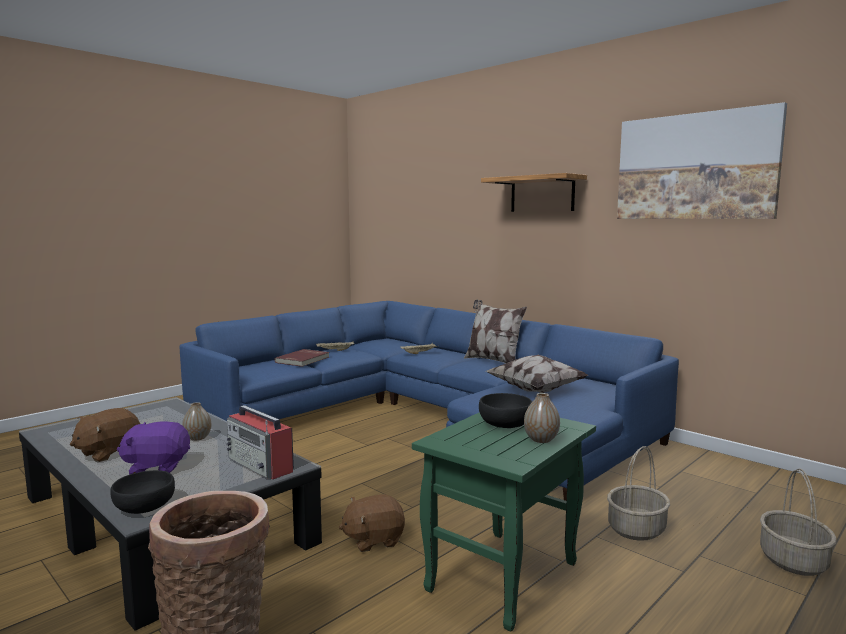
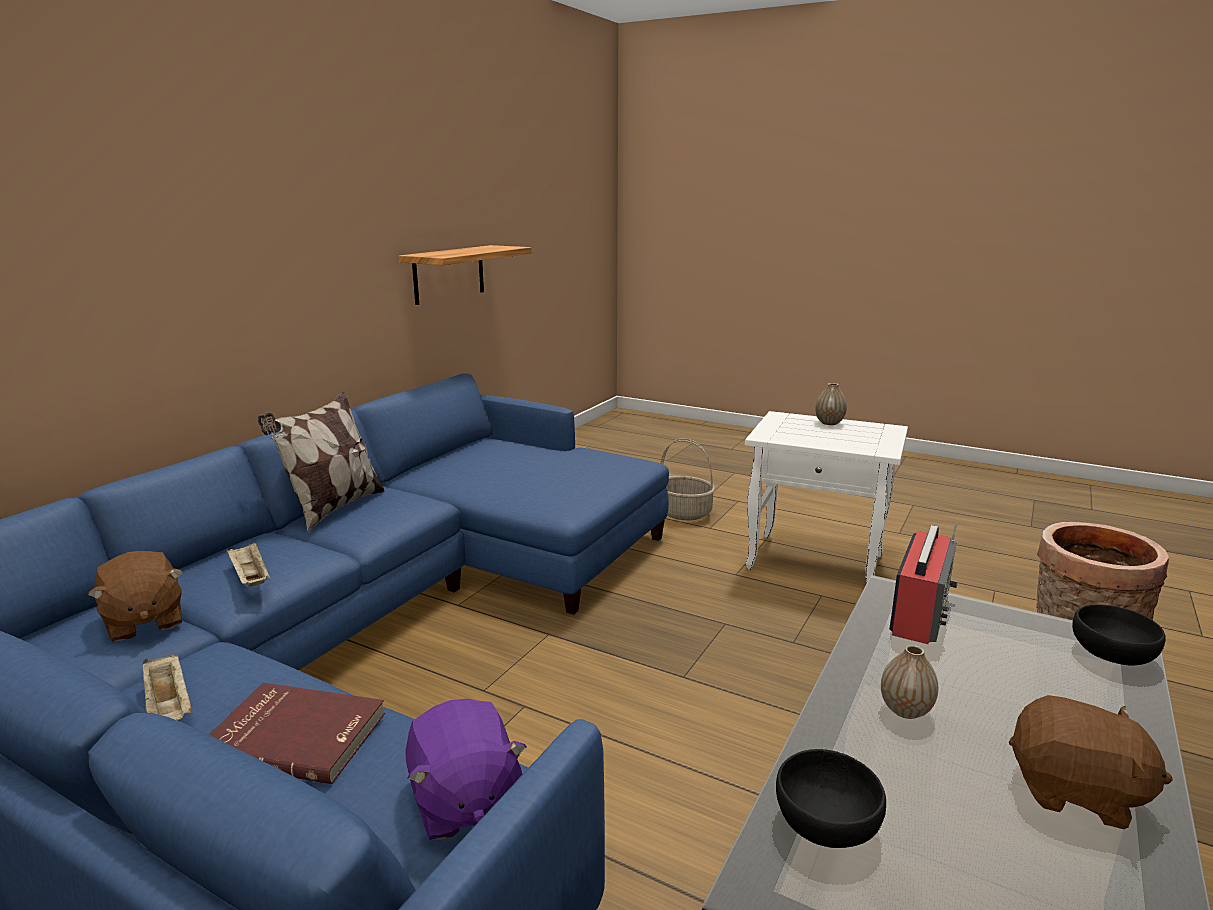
camera: 105 degrees left, 10 degrees up
(157, 467) = (1035, 699): purple plush toy -> purple plush toy (463, 802)
(373, 539) = (819, 635): brown plush toy -> brown plush toy (143, 622)
(503, 579) = (817, 562): green side table -> white side table
(504, 424) = (805, 433): black bowl -> black bowl (825, 823)
(535, 390) = (523, 474): pillow -> none
(542, 194) = (242, 183): shelf -> shelf (449, 274)
(695, 167) = (432, 154): picture -> none
(794, 561) = (692, 470): basket -> none

